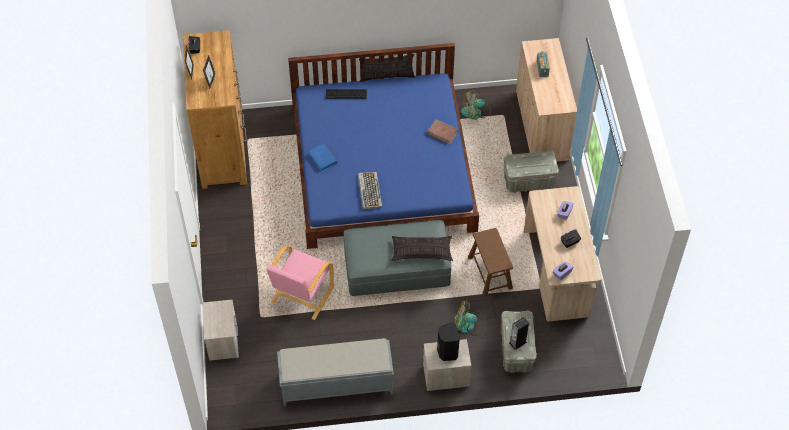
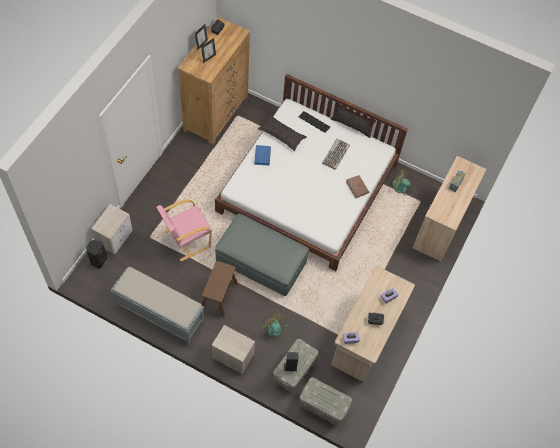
camera: 30 degrees right, 5 degrees up
(369, 190) = (274, 196): keyboard -> keyboard (335, 154)
(382, 167) = (308, 187): blue bed -> white bed
(422, 251) = (275, 260): pillow -> pillow (282, 135)
(447, 352) = (234, 341): black speaker -> black speaker (98, 260)
(490, 273) = (320, 305): brown stool -> brown stool (219, 295)
(529, 181) = (400, 259): grey storage box -> grey storage box (323, 406)

